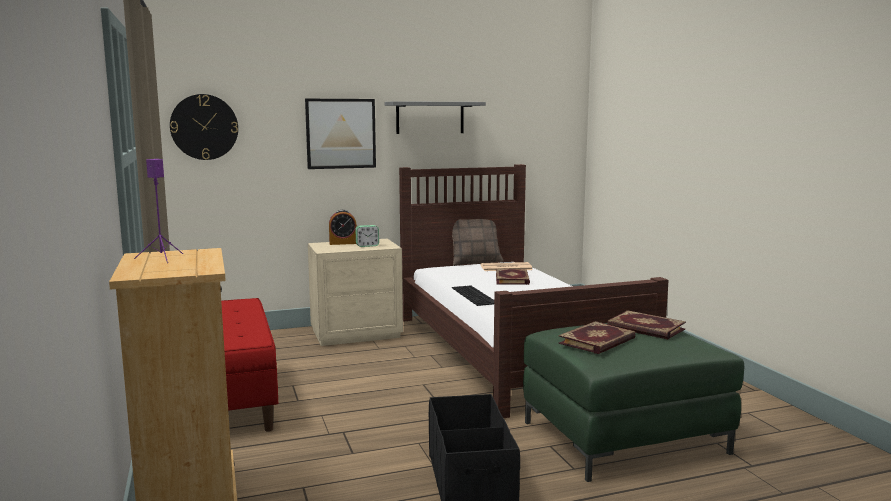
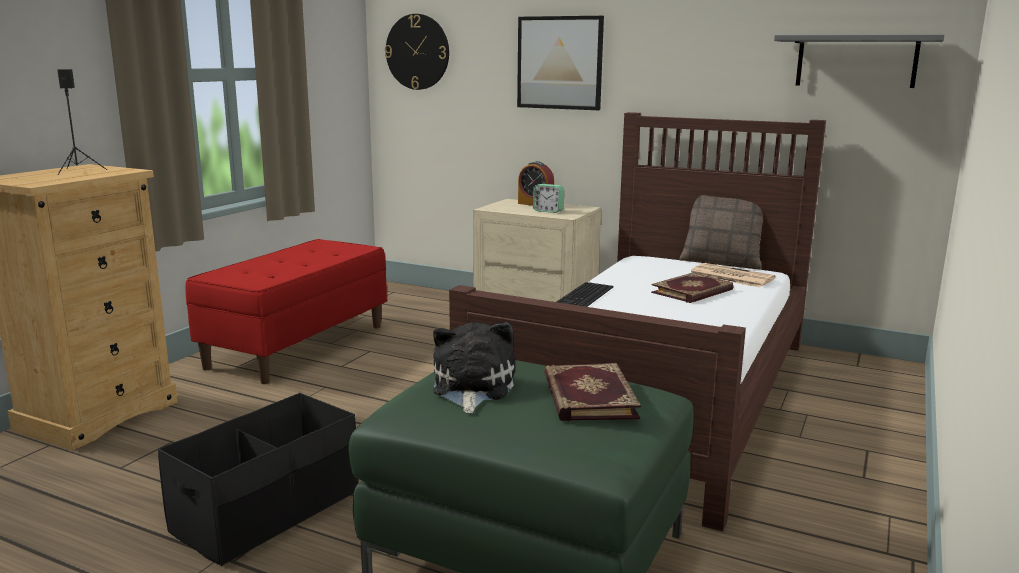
camera: 45 degrees right, 5 degrees up
(162, 258) = (77, 170): purple speaker -> black speaker
(430, 117) = (681, 42): grey shelf -> grey shelf (856, 61)
(598, 341) = (471, 388): book -> plush toy

